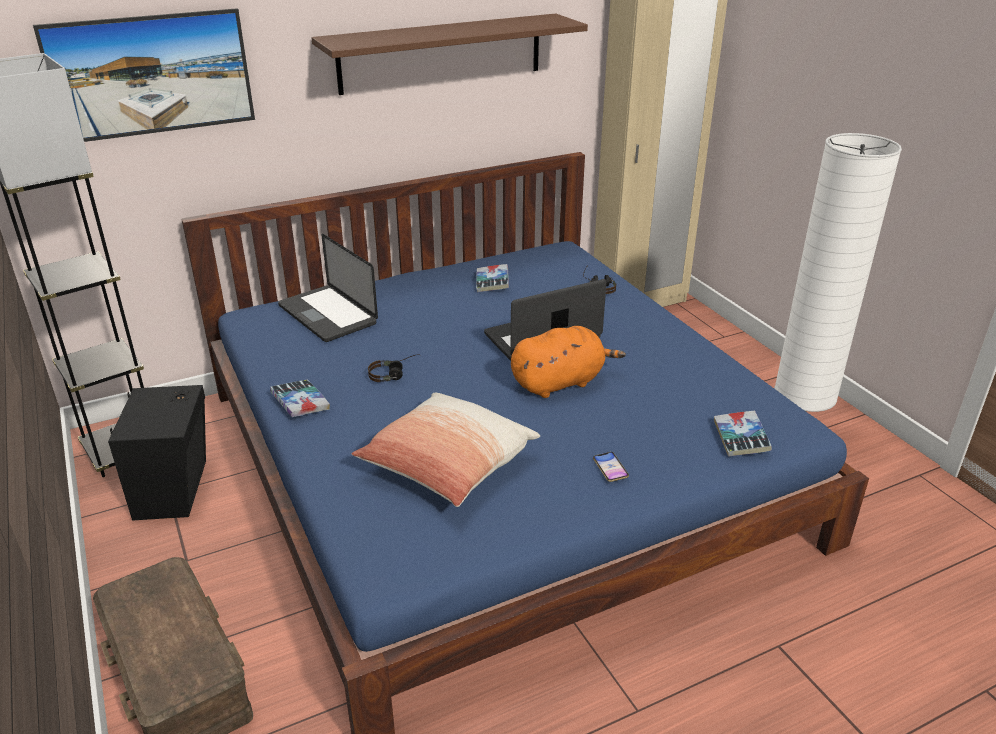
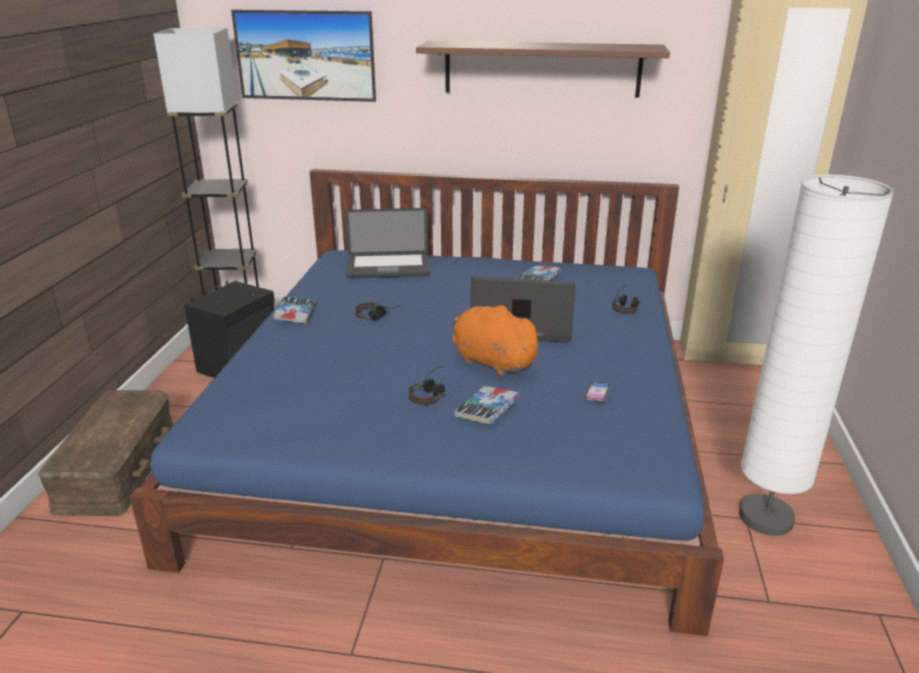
camera: 35 degrees right, 5 degrees down
(327, 315) = (388, 268): laptop -> laptop turned 90 degrees counterclockwise
(447, 466) = (327, 384): pillow -> none
(551, 434) = (431, 393): none -> headphones
(560, 382) = (491, 362): orange plush toy -> orange plush toy turned 150 degrees counterclockwise
(610, 469) = (440, 434): phone -> phone (597, 394)
(740, 438) = (587, 458): book -> book (487, 410)

